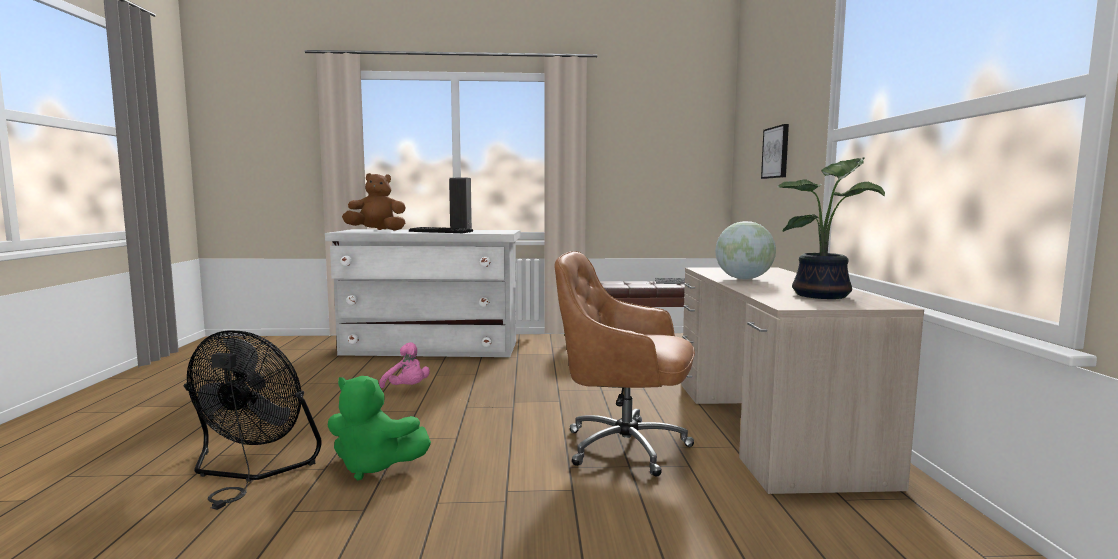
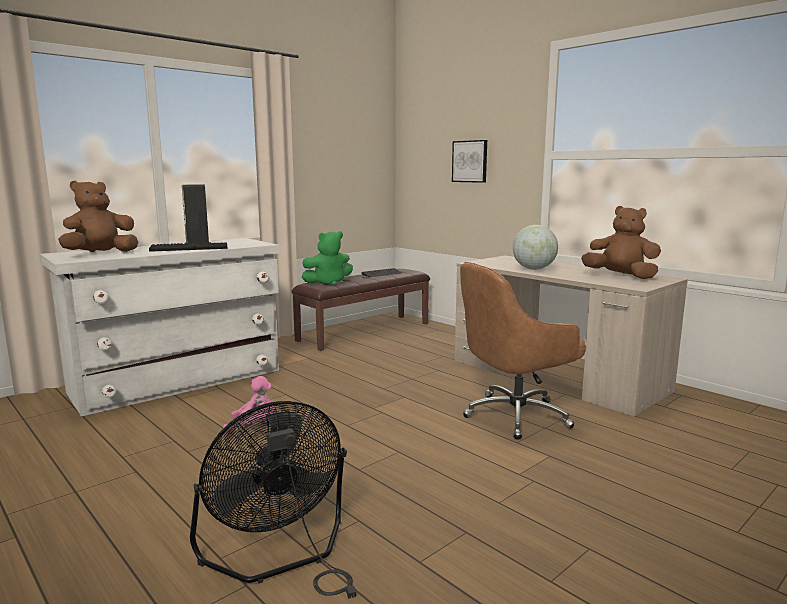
camera: 40 degrees left, 5 degrees up
(374, 467) = (394, 500): green plush toy -> green plush toy (328, 282)
(825, 295) = (621, 276): potted plant -> brown plush toy

